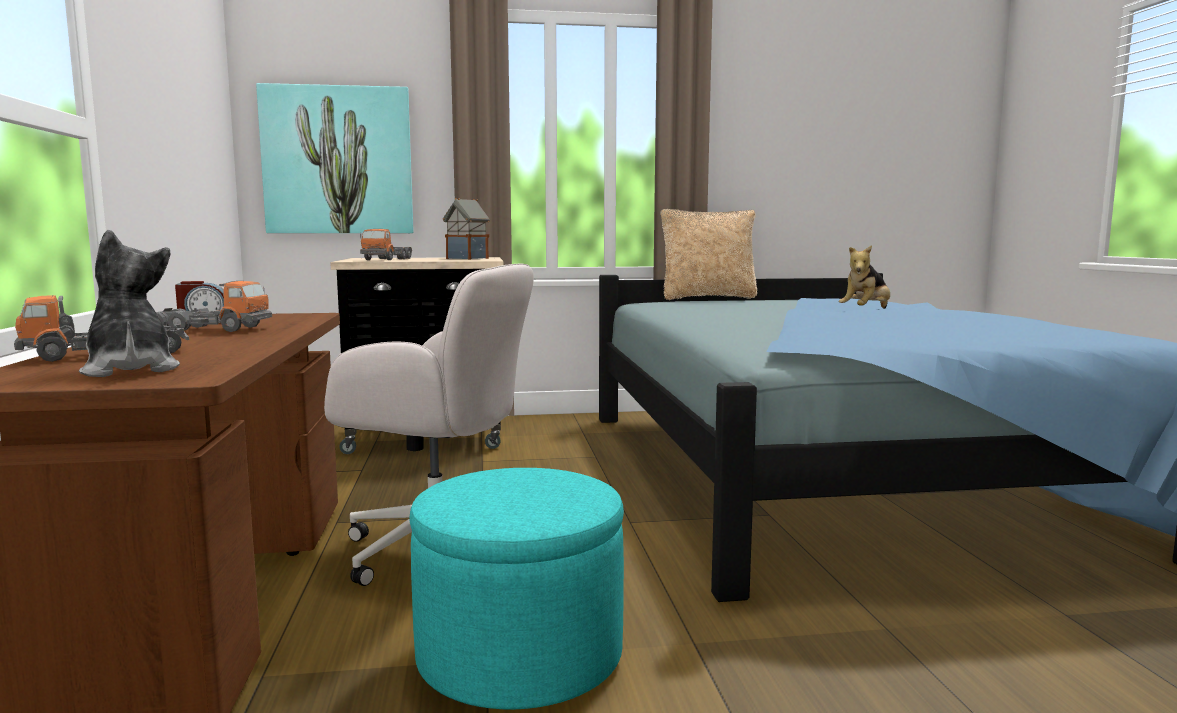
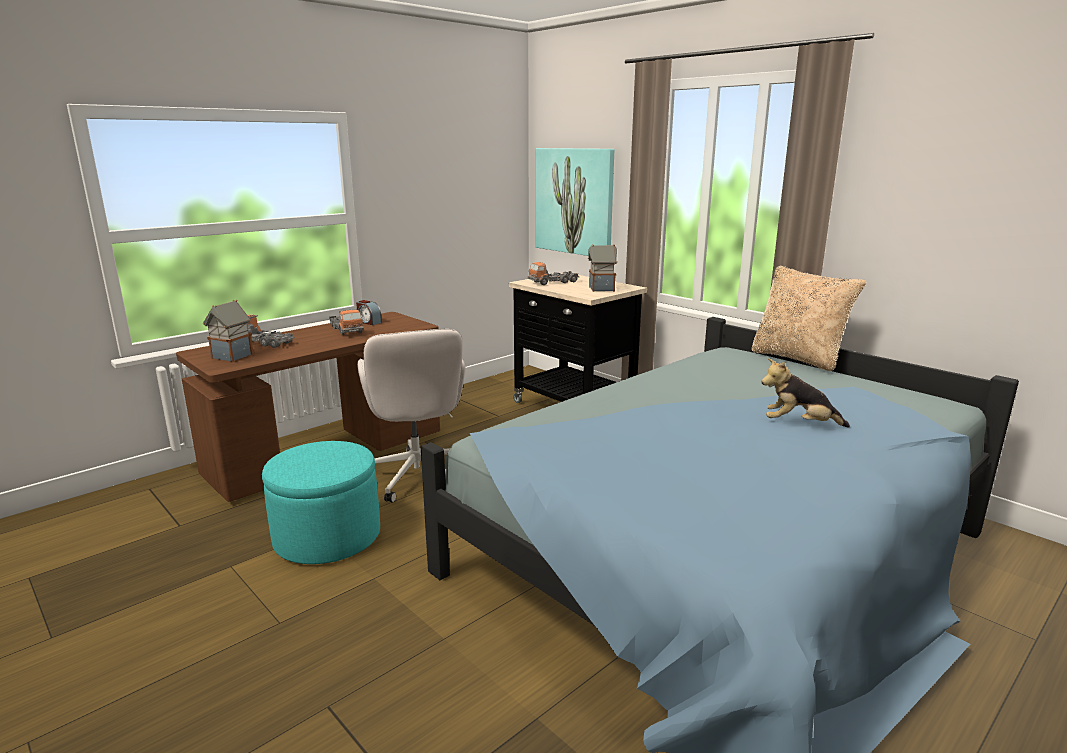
camera: 55 degrees right, 10 degrees up
(130, 370) = (232, 356): plush toy -> toy house

